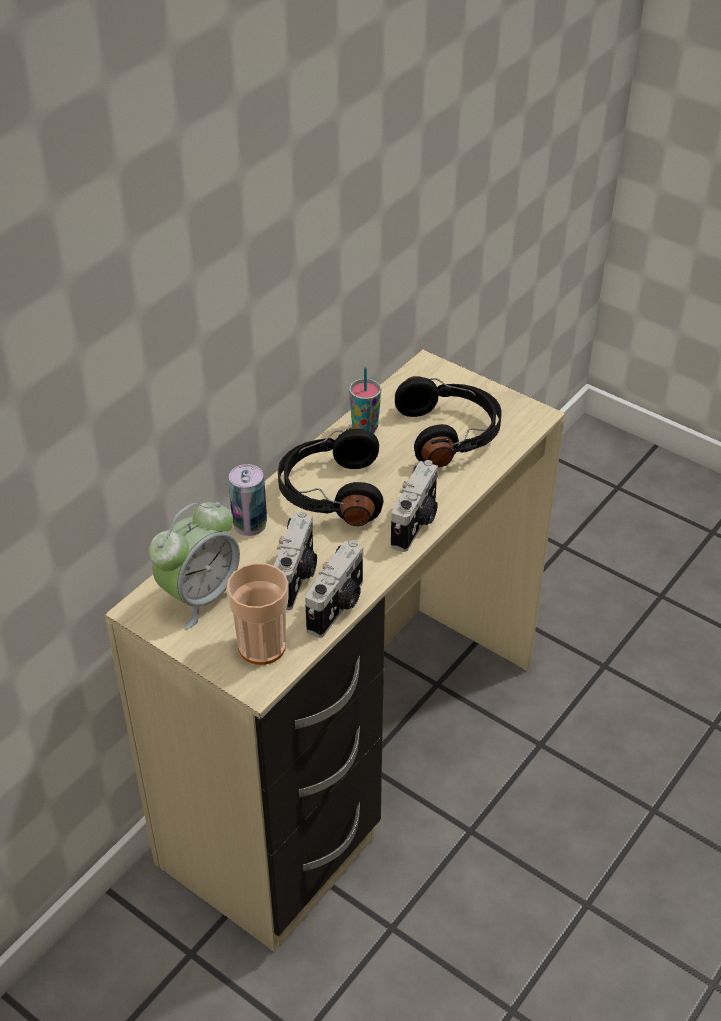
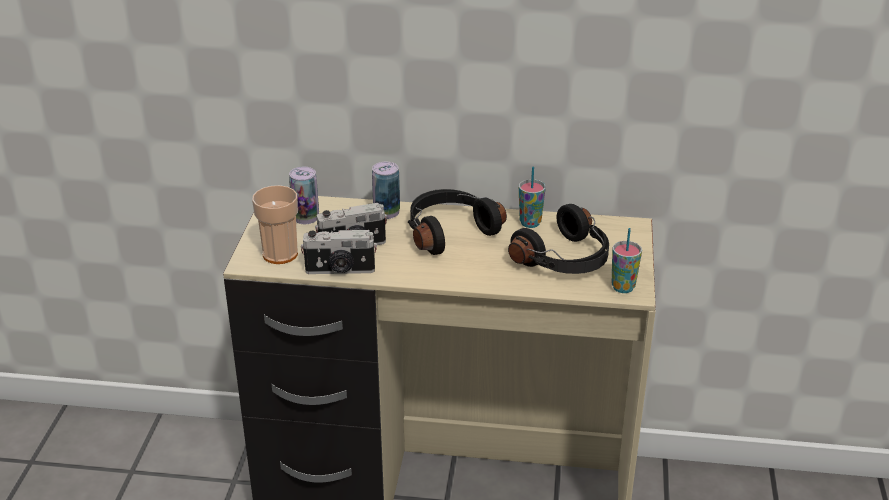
camera: 60 degrees right, 10 degrees down
(200, 596) = (306, 217): alarm clock -> can
(416, 524) = (452, 276): camera -> none
(523, 418) = (623, 287): none -> cup

